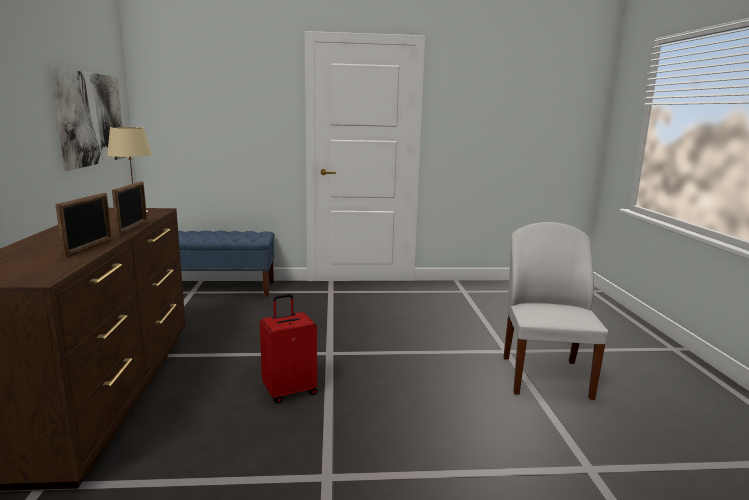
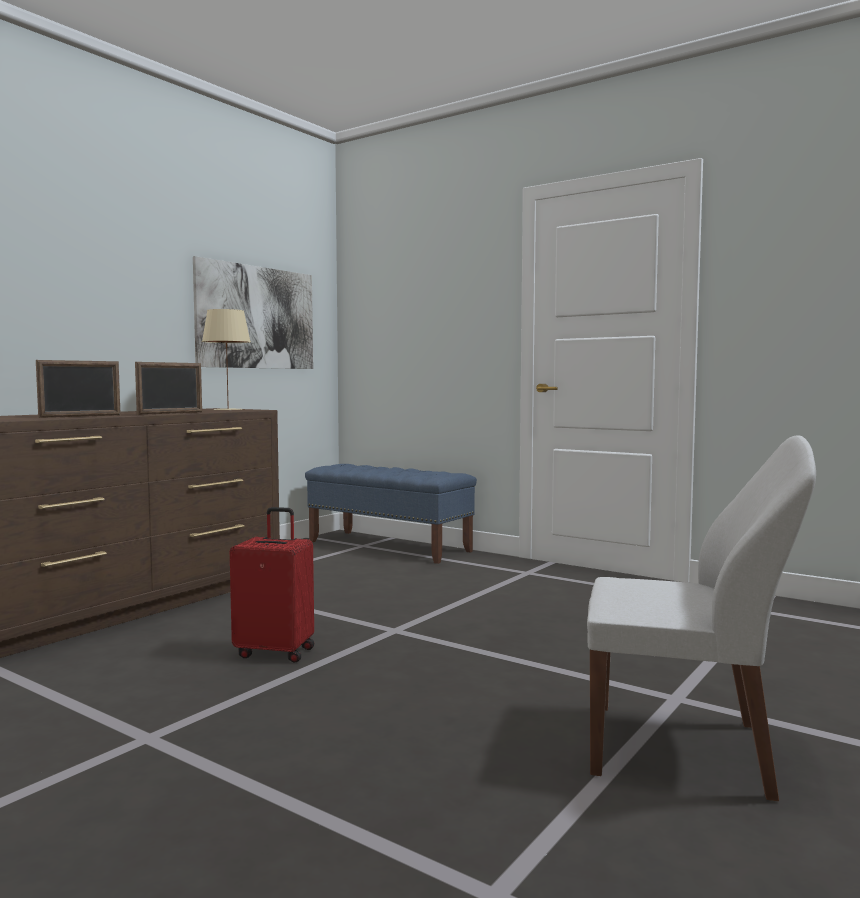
camera: 40 degrees right, 10 degrees down
(545, 376) = (684, 750): white chair -> white chair turned 60 degrees clockwise

